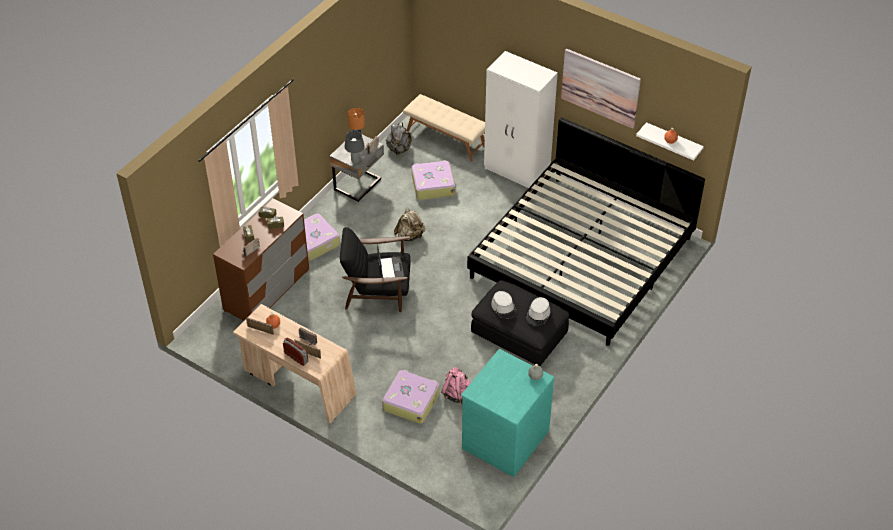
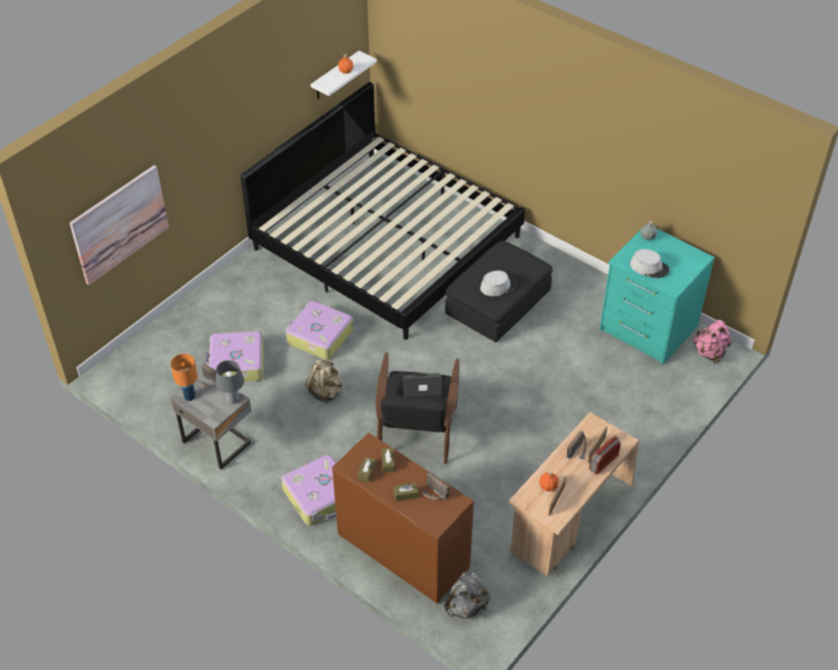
camera: 85 degrees left, 0 degrees up
(399, 149) = (157, 395): grey backpack -> grey backpack (466, 606)
(411, 401) = (596, 405): suitcase -> suitcase (319, 336)
(446, 138) = (150, 345): beige bench -> none
(457, 394) = (586, 363): pink backpack -> pink backpack (709, 352)
(517, 171) = (232, 282): white wardrobe -> none
(538, 314) = (510, 259): grey hat -> grey hat (649, 267)
(600, 87) = (264, 95): picture -> picture (120, 224)

